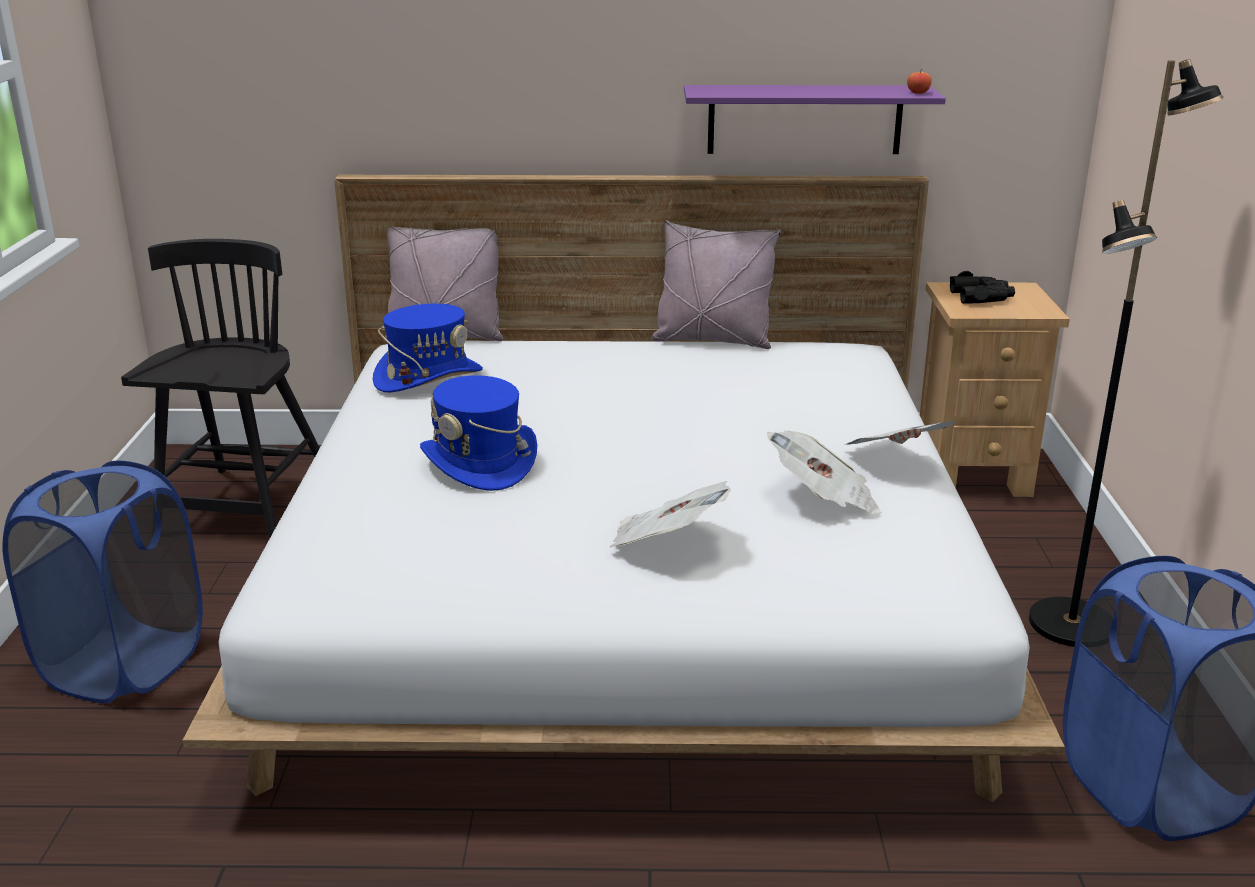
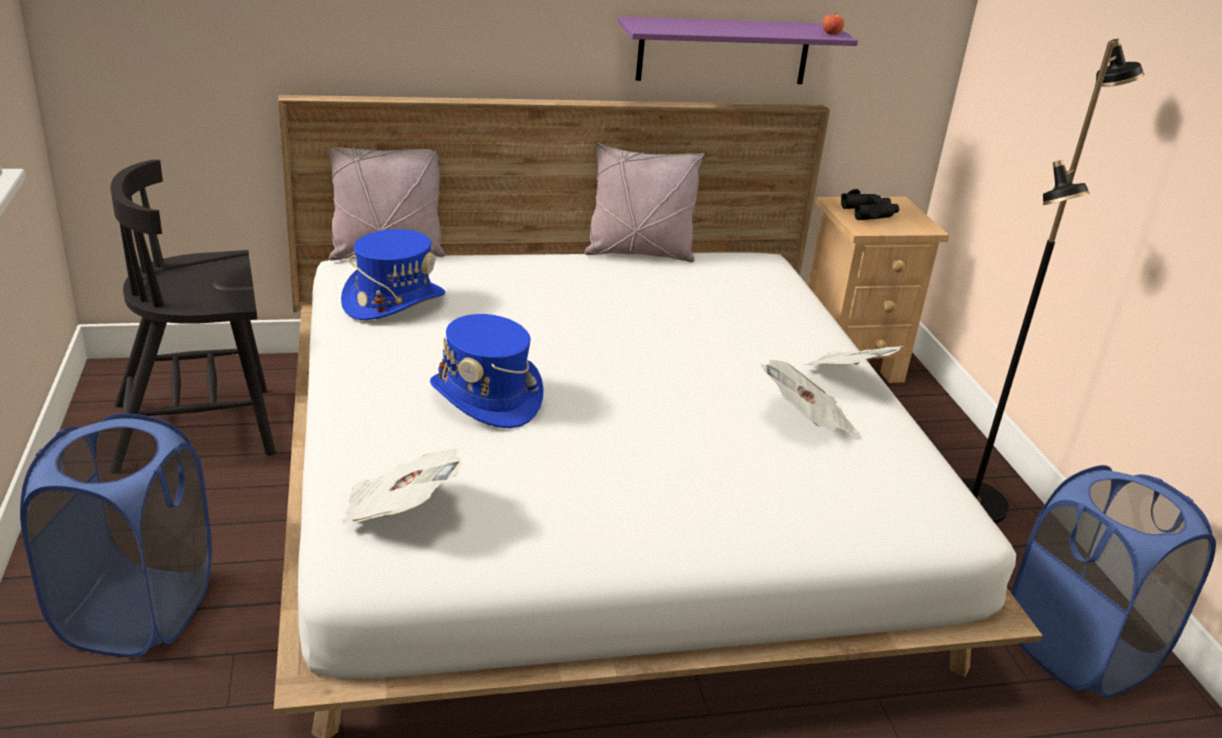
camera: 15 degrees left, 5 degrees up
(245, 508) = (198, 428): black chair -> black chair turned 105 degrees counterclockwise
(666, 543) = (693, 476): newspaper -> newspaper (399, 511)

